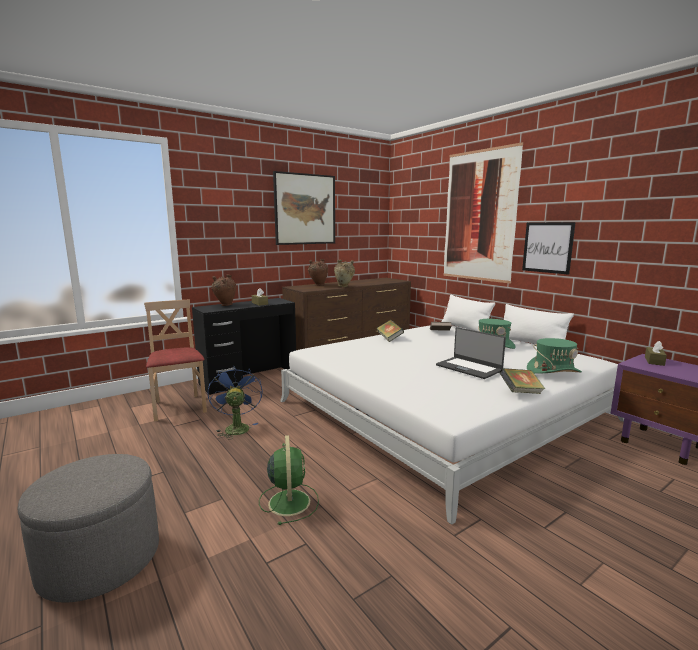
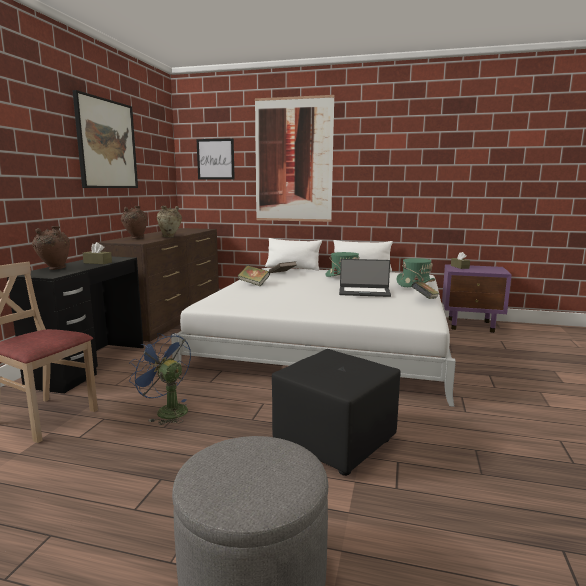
camera: 40 degrees left, 0 degrees up
(289, 501) = (333, 443): green fan -> black ottoman
(547, 247) = (363, 188): picture -> picture (215, 159)

